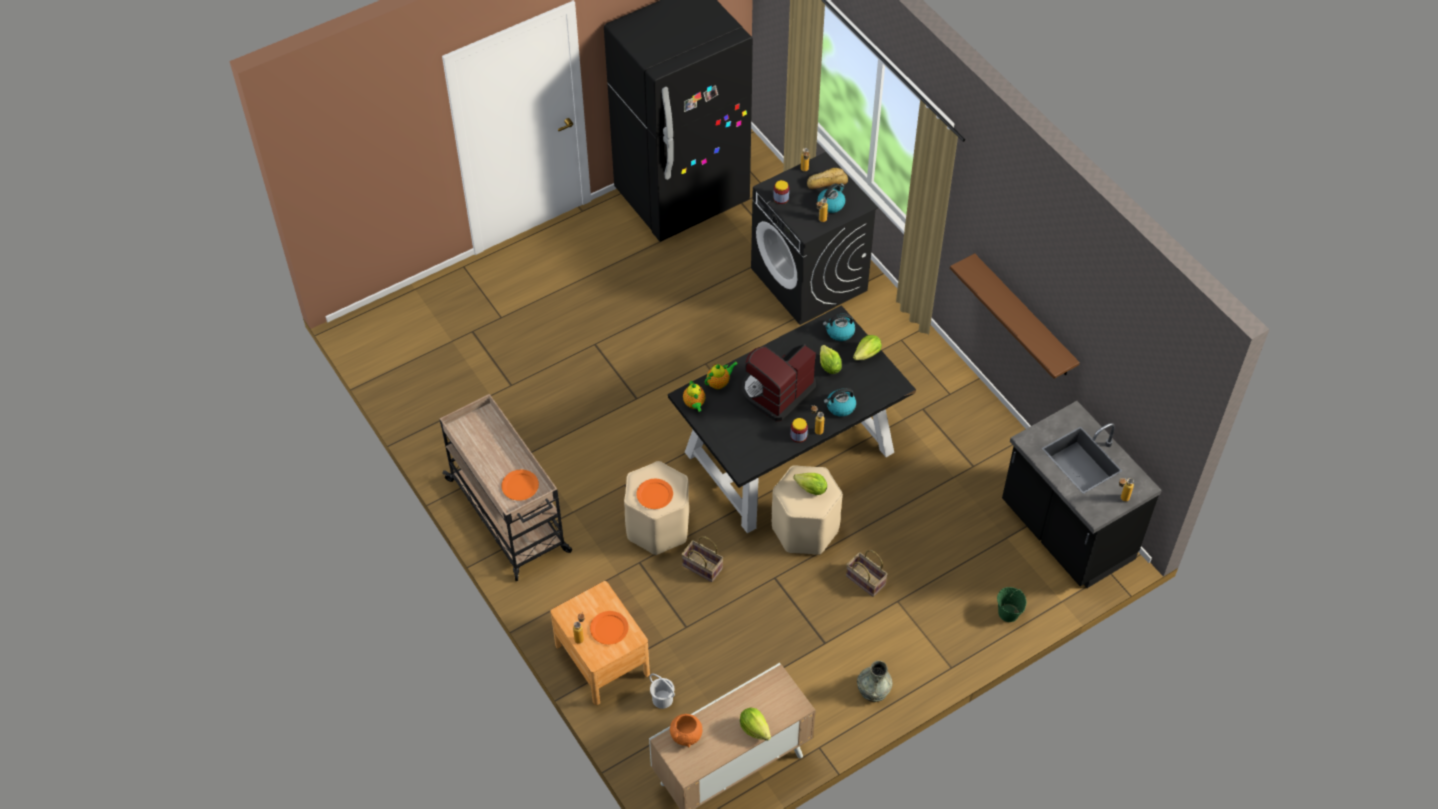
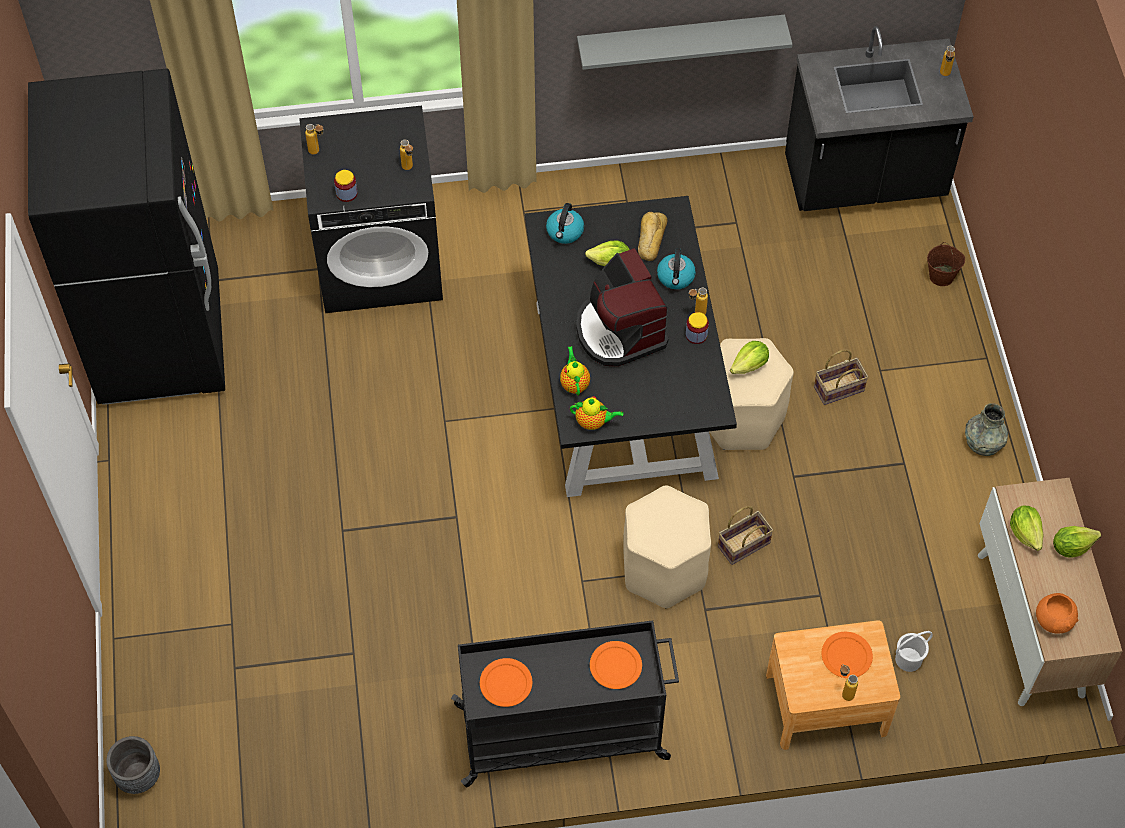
camera: 65 degrees left, 5 degrees up
(380, 317) = (139, 776): none -> grey planter
(509, 517) = (564, 732): beige cart -> black cart
(654, 495) = (678, 530): orange plate -> orange plate (506, 684)
(826, 182) = (350, 137): bread -> bread (650, 239)
(831, 204) = (388, 148): kettle -> none
(867, 354) = (613, 219): lettuce -> lettuce (1025, 533)
(1008, 613) = (942, 276): green bucket -> brown bucket
(1023, 317) = (680, 39): brown shelf -> grey shelf

